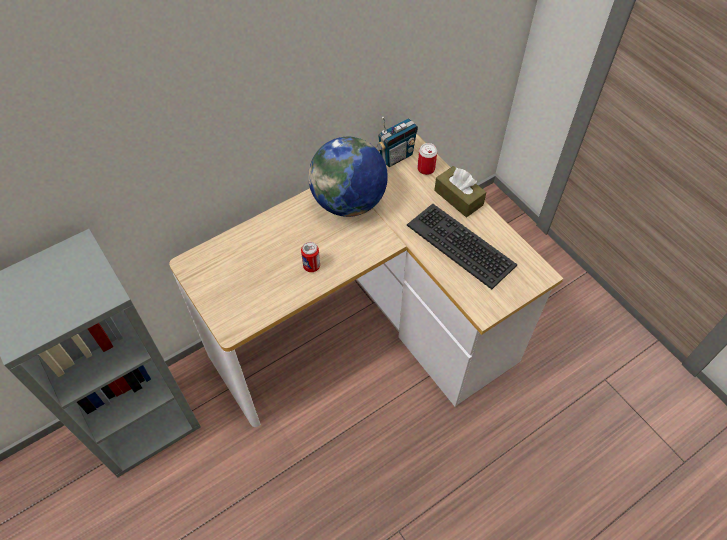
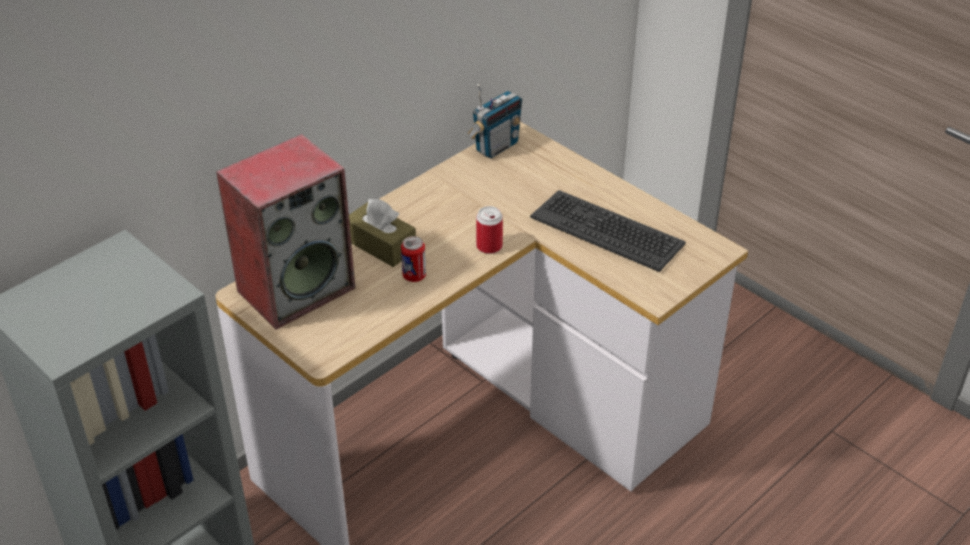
camera: 10 degrees left, 15 degrees down
(226, 264) = (296, 288): none -> speaker
(348, 202) = (446, 202): globe -> none
(426, 169) = (539, 155): can -> can (489, 246)
(458, 198) = (590, 181): brown tissue box -> brown tissue box (380, 245)

